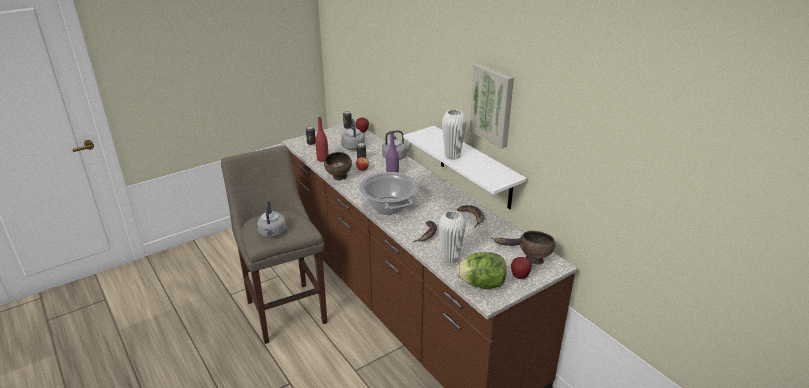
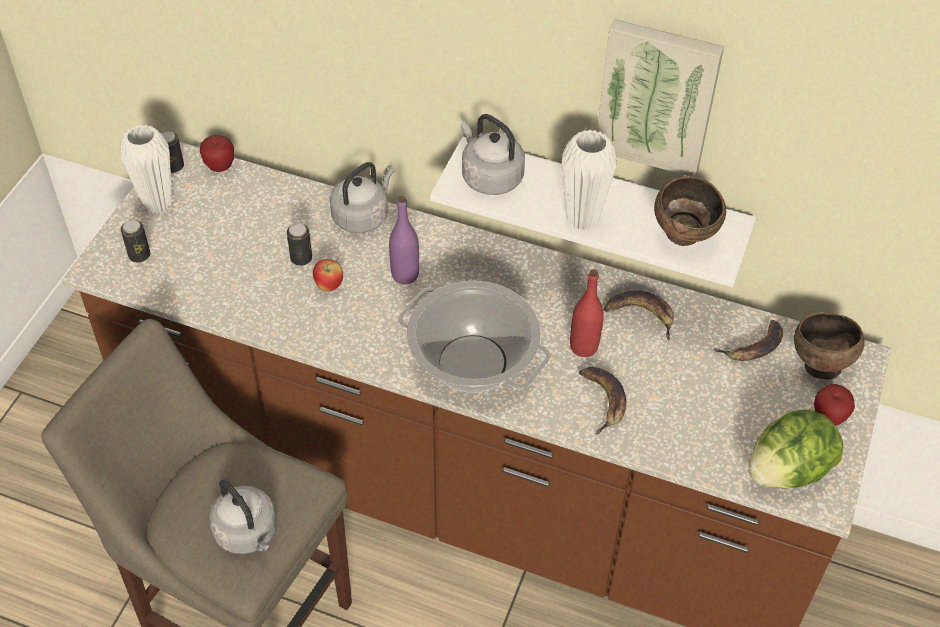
camera: 35 degrees left, 20 degrees up
(322, 159) = (214, 294): red bottle -> red bottle (584, 347)
(339, 178) = (303, 334): brown bowl -> brown bowl (685, 237)
(353, 146) = (243, 223): grey kettle -> grey kettle (489, 177)
(450, 258) = (692, 439): white vase -> white vase (157, 203)

